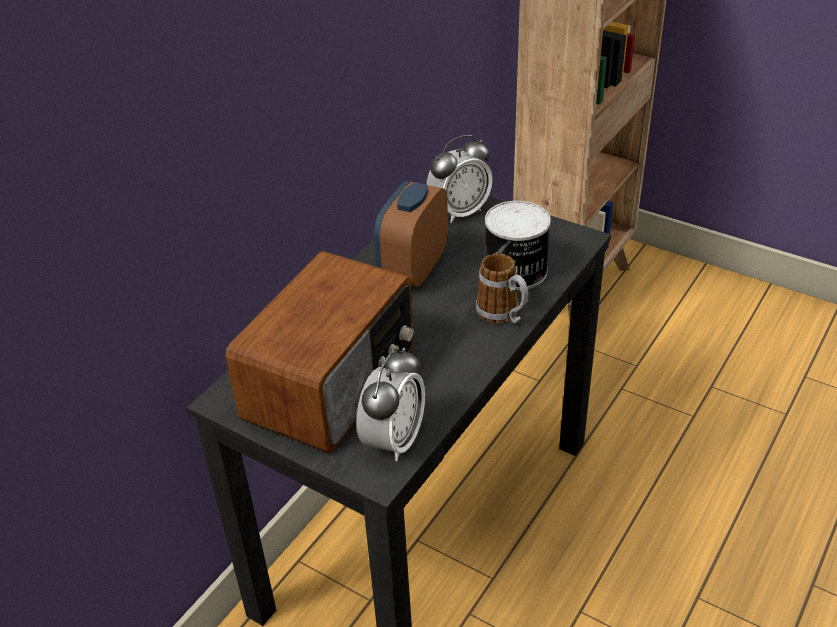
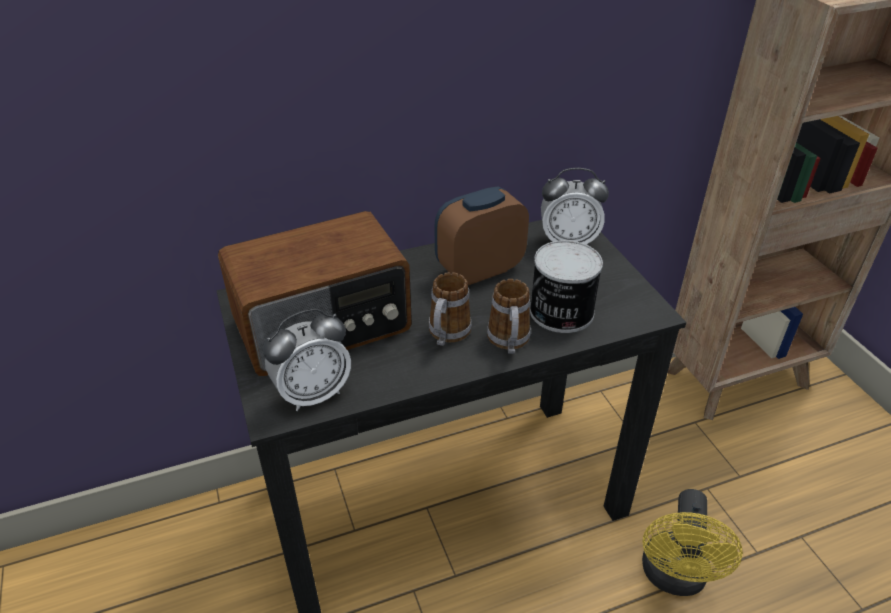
camera: 35 degrees right, 0 degrees up
(448, 335) = (447, 335): none -> mug
(654, 470) = (674, 578): none -> yellow fan

